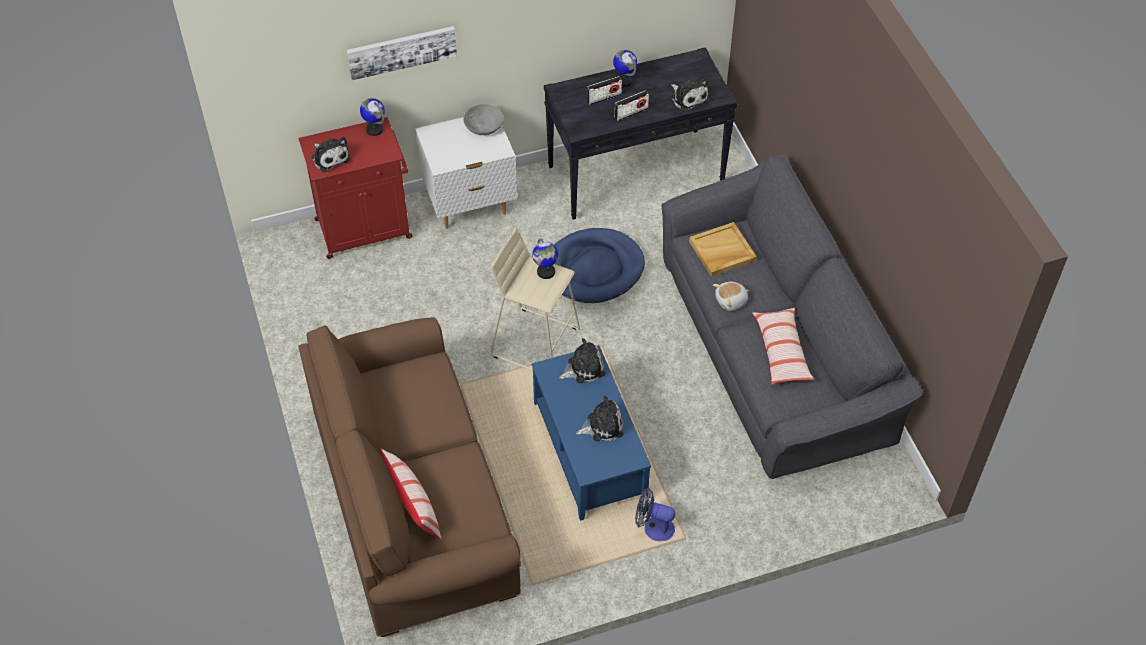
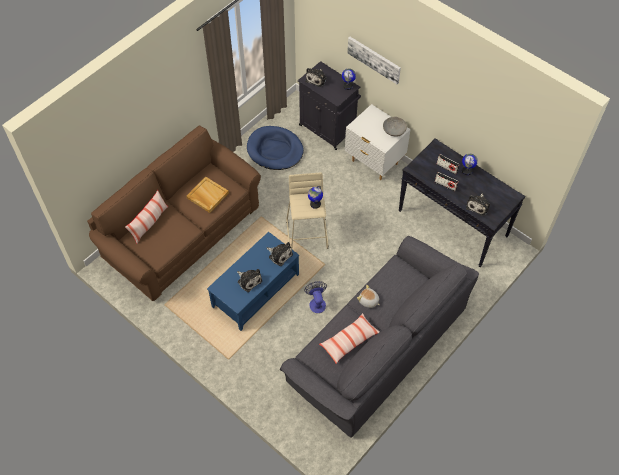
camera: 60 degrees right, 5 degrees up
(365, 228) = (328, 129): red cabinet -> black cabinet
(594, 269) = (372, 236): blue dog bed -> blue dog bed (275, 150)
(653, 527) = (226, 341): fan -> fan (316, 302)
(722, 251) = (400, 280): beige tray -> beige tray (207, 195)

